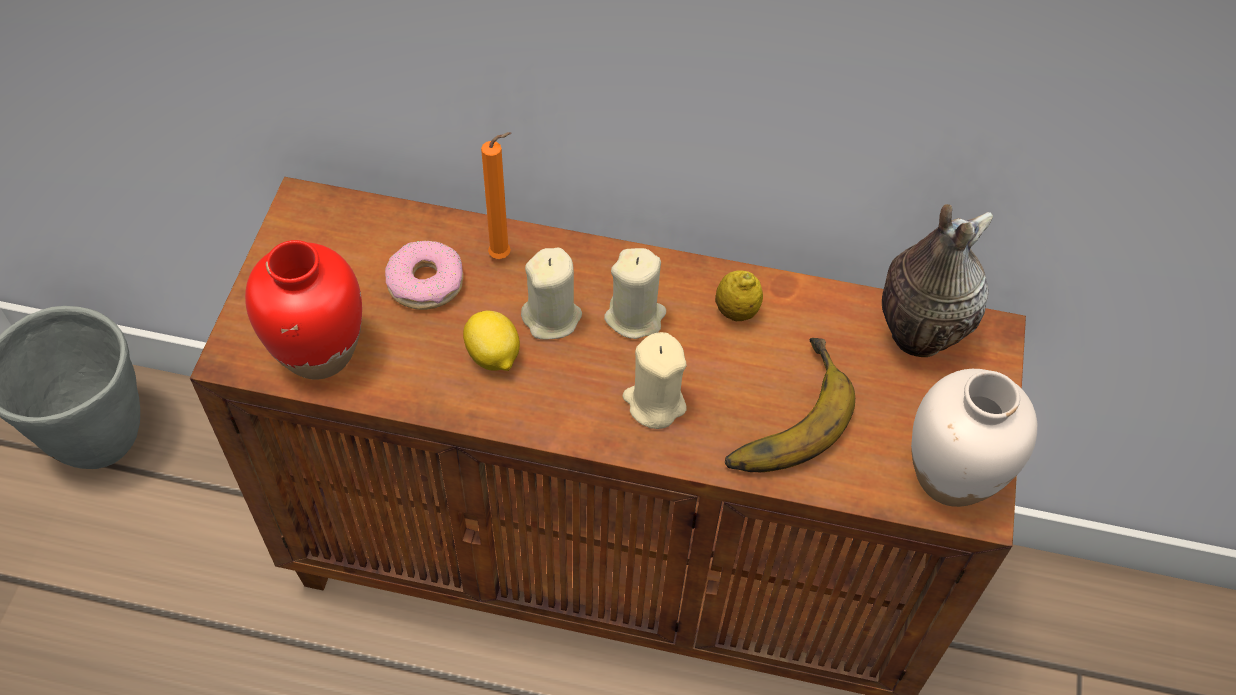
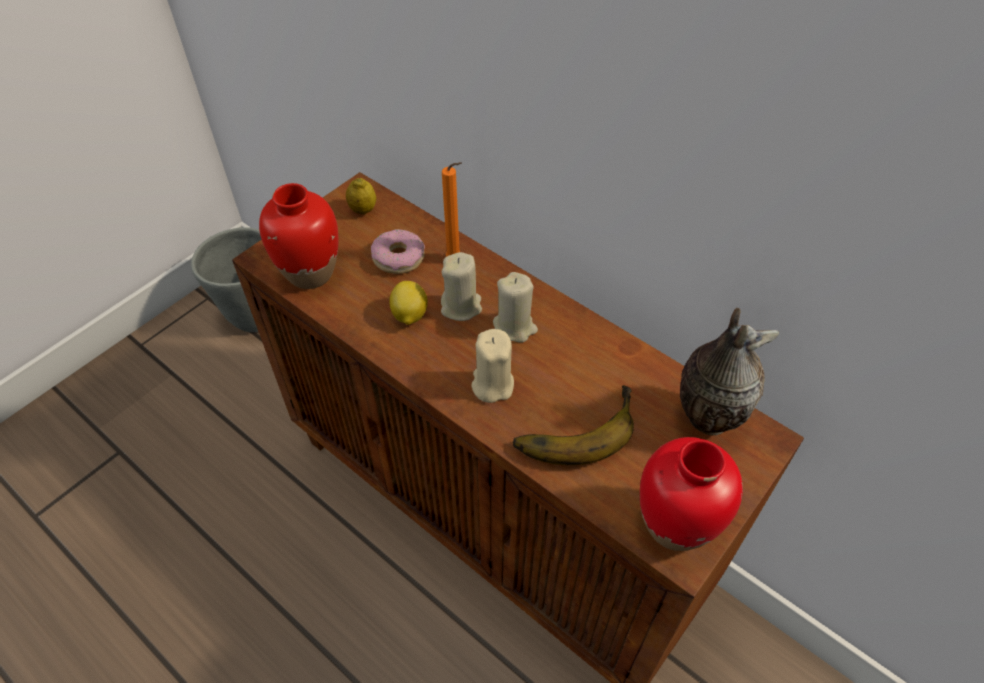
camera: 30 degrees right, 5 degrees down
(736, 311) = (585, 350): lemon -> lemon (363, 210)
(951, 476) = (675, 524): white vase -> red vase

